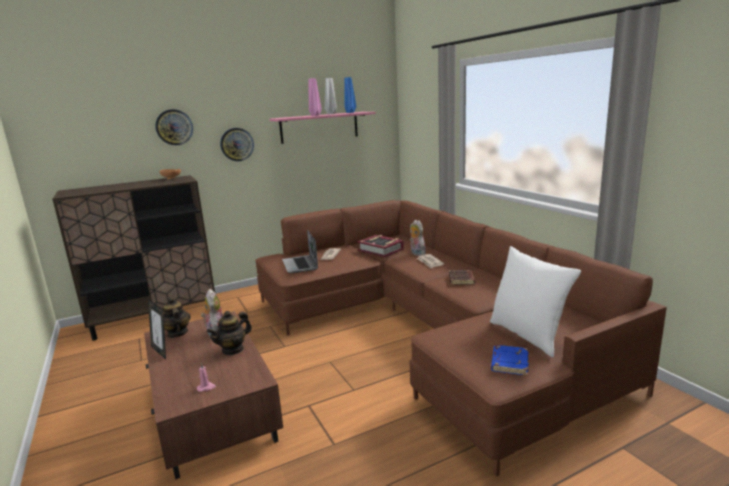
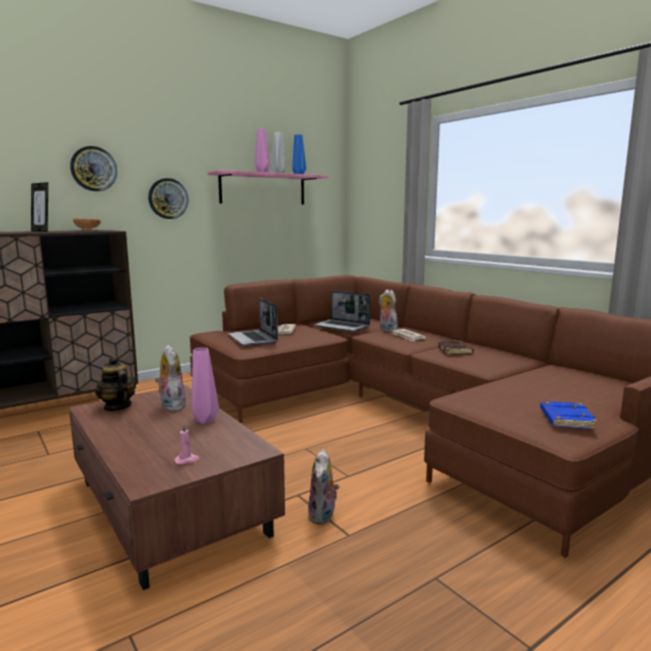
camera: 10 degrees left, 5 degrees down
(161, 351) = (103, 425): picture frame -> picture frame (42, 231)
(233, 349) = (204, 421): teapot -> pink vase
(321, 426) = (323, 516): none -> plush toy
(381, 250) = (342, 326): book -> laptop
(528, 335) = (567, 395): white pillow -> none

